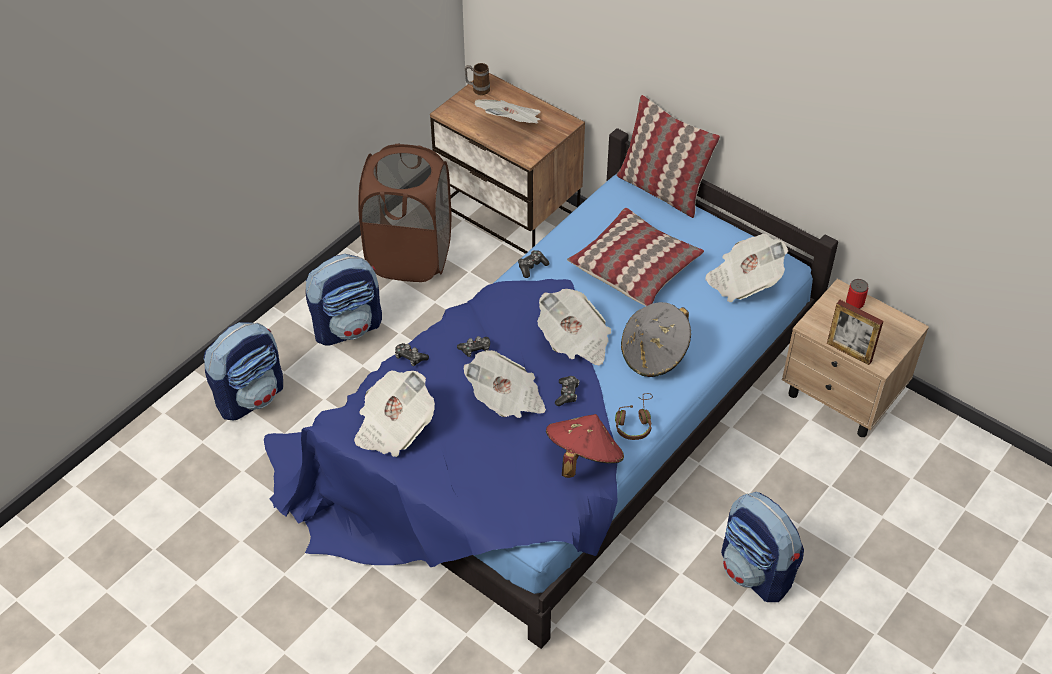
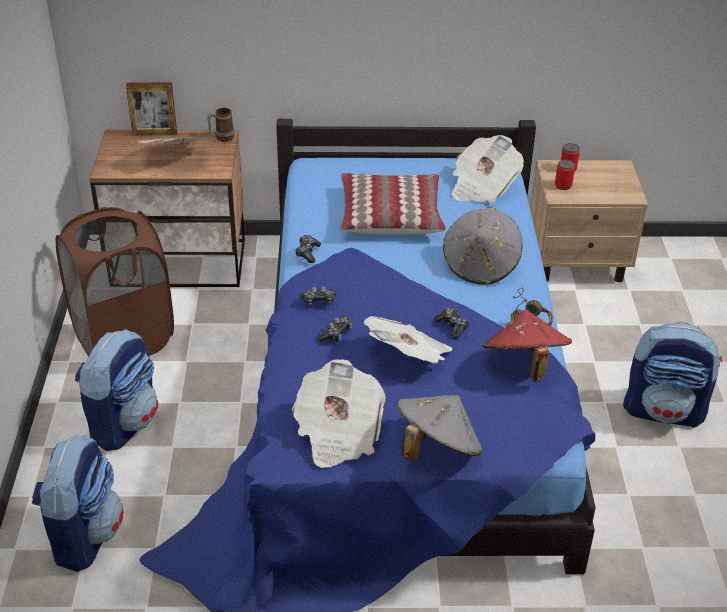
camera: 40 degrees left, 10 degrees down
(410, 357) = (285, 370): game controller -> game controller (318, 301)
(446, 481) = (436, 448): none -> grey hat
(477, 89) = (114, 144): mug -> mug (221, 138)
(574, 341) = (409, 287): newspaper -> none
(661, 190) = (345, 157): pillow -> none
(828, 318) = (563, 186): none -> can
(849, 352) = (604, 200): picture frame -> picture frame (155, 133)

